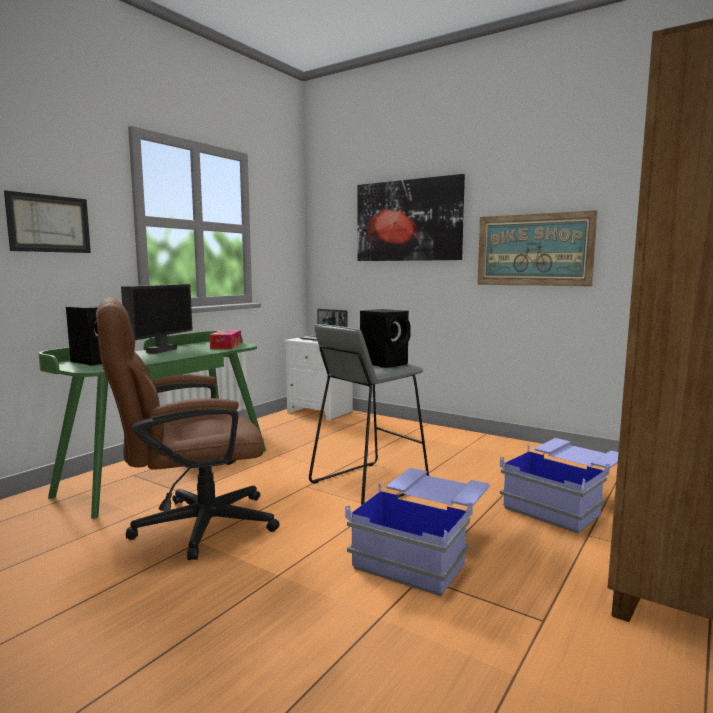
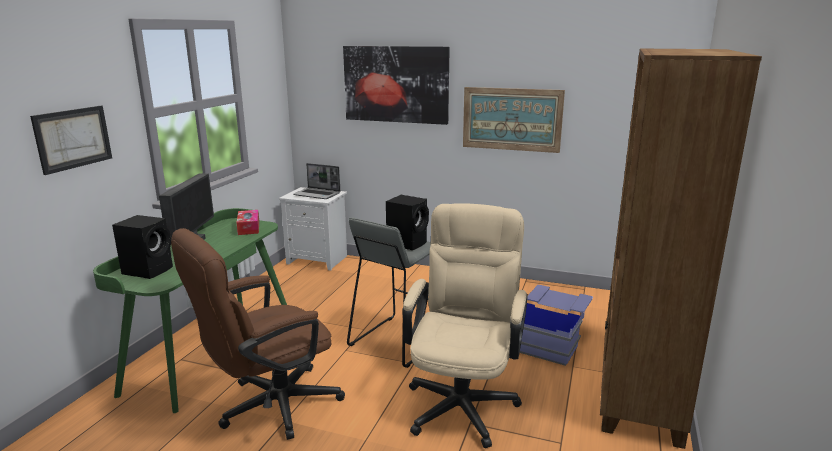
camera: 15 degrees left, 10 degrees up
(423, 551) = (463, 399): blue storage box -> beige office chair

